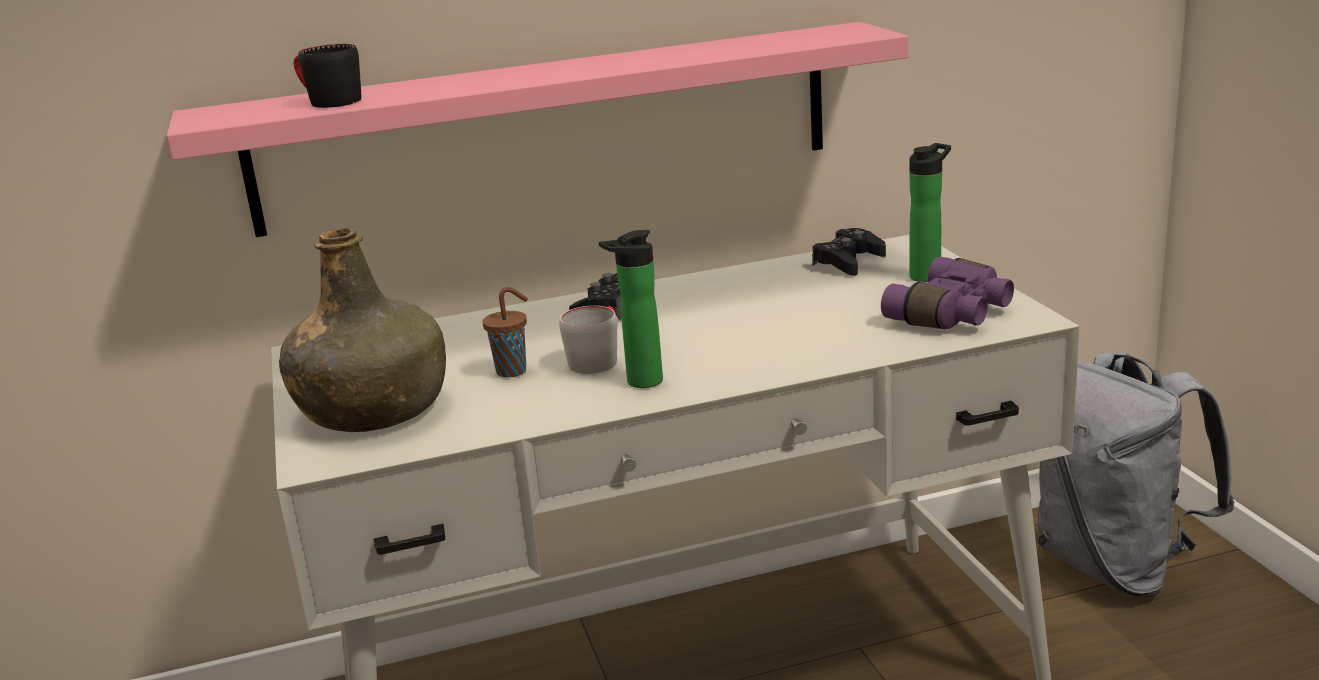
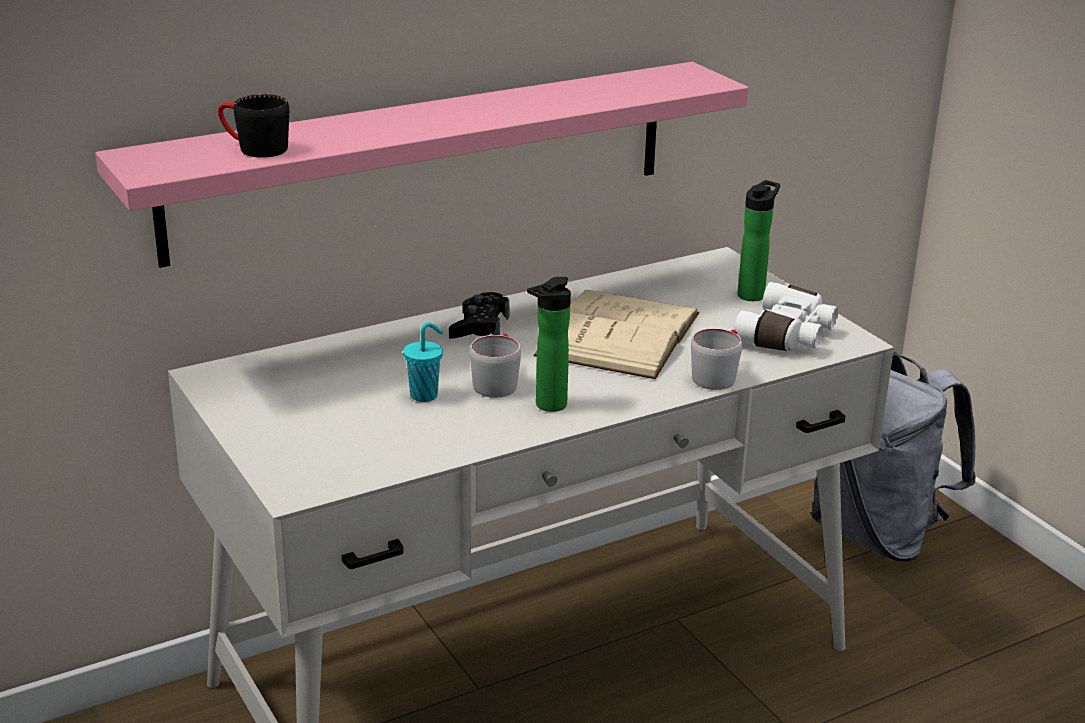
camera: 15 degrees left, 5 degrees up
(374, 409) = (316, 437): green bottle -> none
(513, 371) = (425, 395): brown cup -> turquoise cup
(756, 314) = (618, 334): none -> beige book
(848, 262) = (677, 278): black game controller -> none
(851, 353) = (717, 375): none -> grey mug
(953, 315) = (788, 336): purple binoculars -> white binoculars

